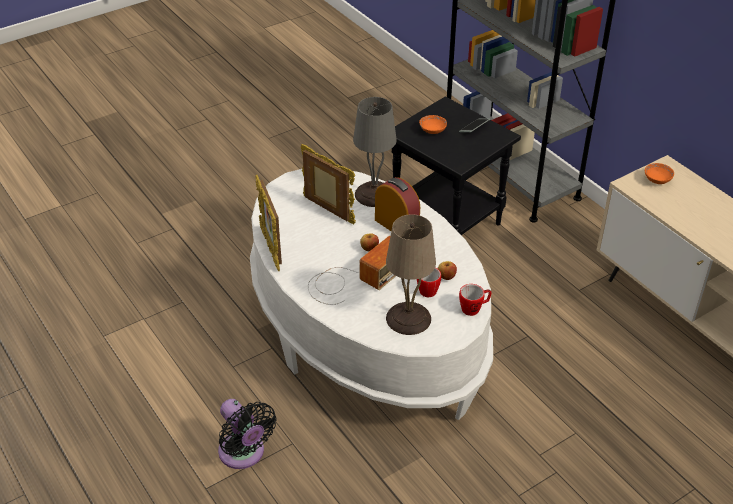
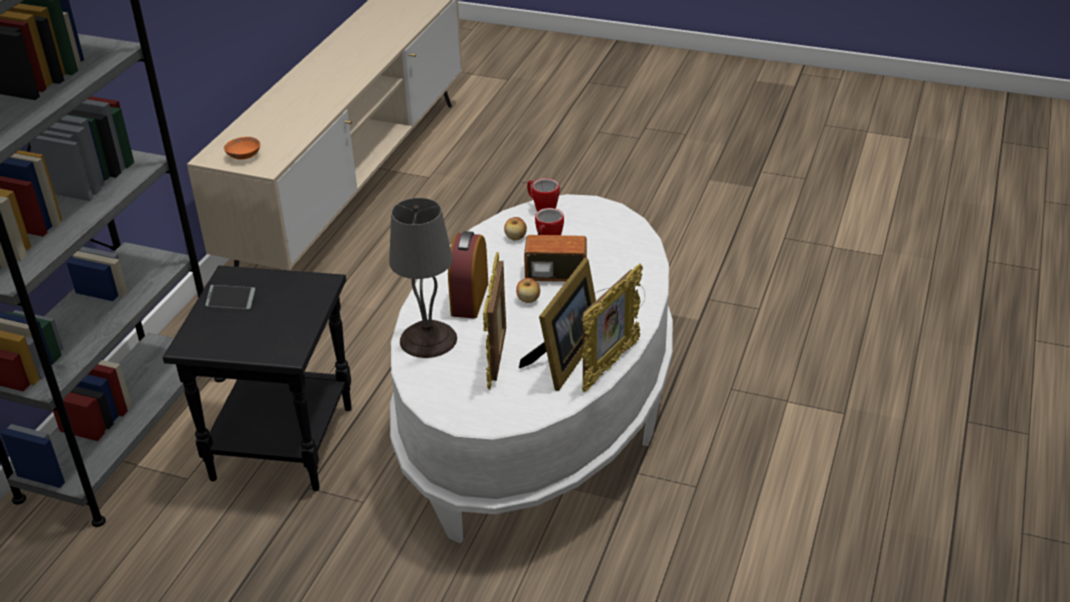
camera: 125 degrees left, 5 degrees down
(244, 454) = (781, 411): black fan -> none
(298, 235) = (564, 358): none -> picture frame
(407, 318) = (599, 235): beige table lamp -> none
(432, 130) = (265, 330): orange bowl -> none

